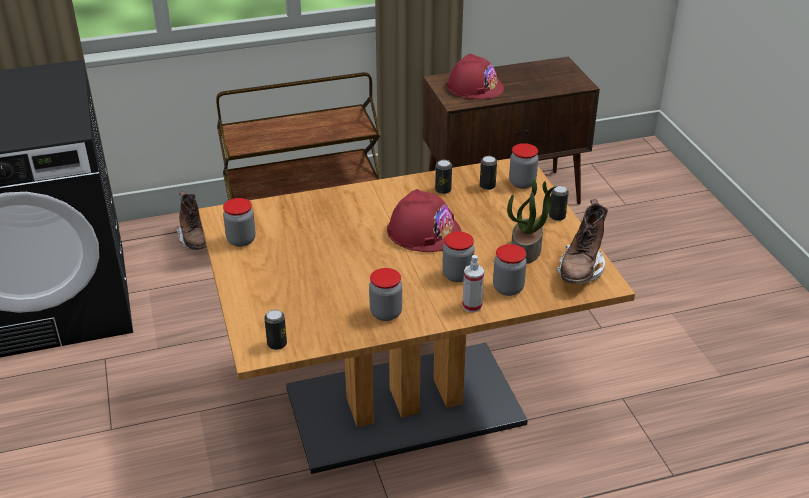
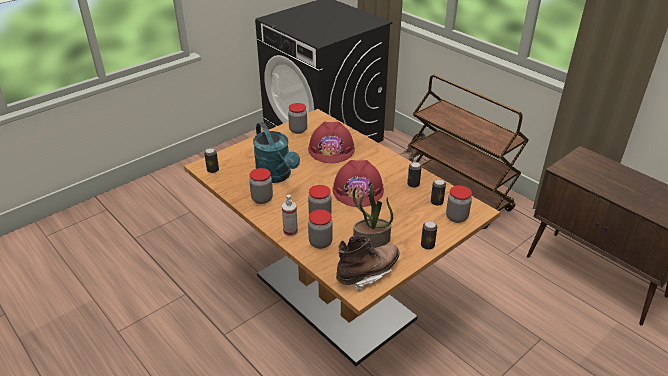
camera: 65 degrees right, 0 degrees up
(342, 288) = (276, 176): none -> turquoise watering can
(475, 87) = (596, 171): red hard hat -> red hard hat (331, 149)
(580, 270) = (367, 273): brown boot -> brown boot turned 150 degrees clockwise

